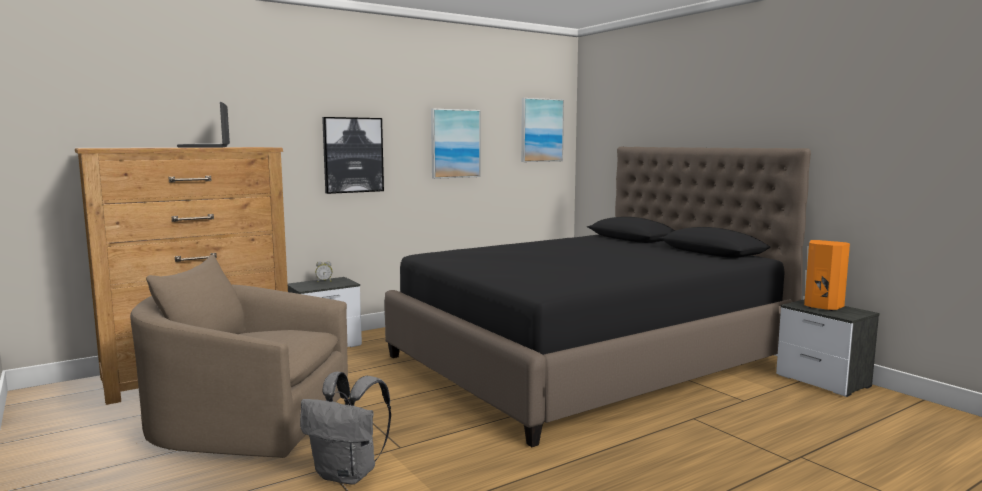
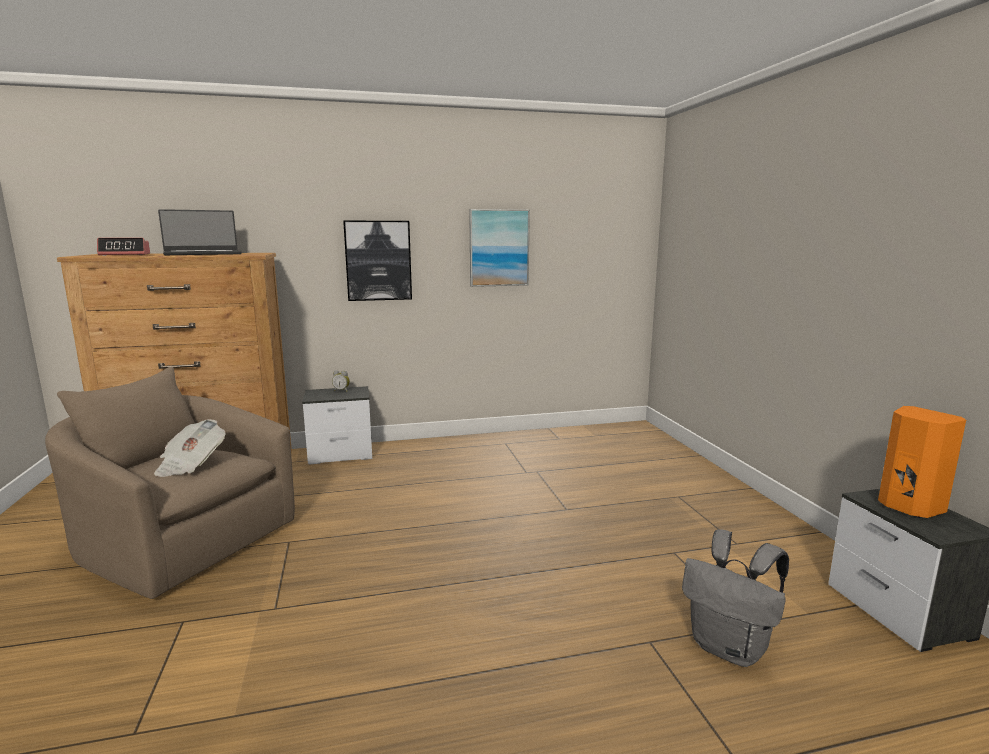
camera: 20 degrees right, 5 degrees up
(131, 147) = (125, 254): none -> alarm clock
(206, 147) = (202, 254): laptop -> laptop turned 120 degrees counterclockwise
(275, 339) = (191, 465): none -> newspaper
(348, 474) = (190, 637): grey backpack -> grey backpack (730, 648)
(541, 130) = (610, 232): picture -> none
(588, 360) = (588, 516): black bed -> none

